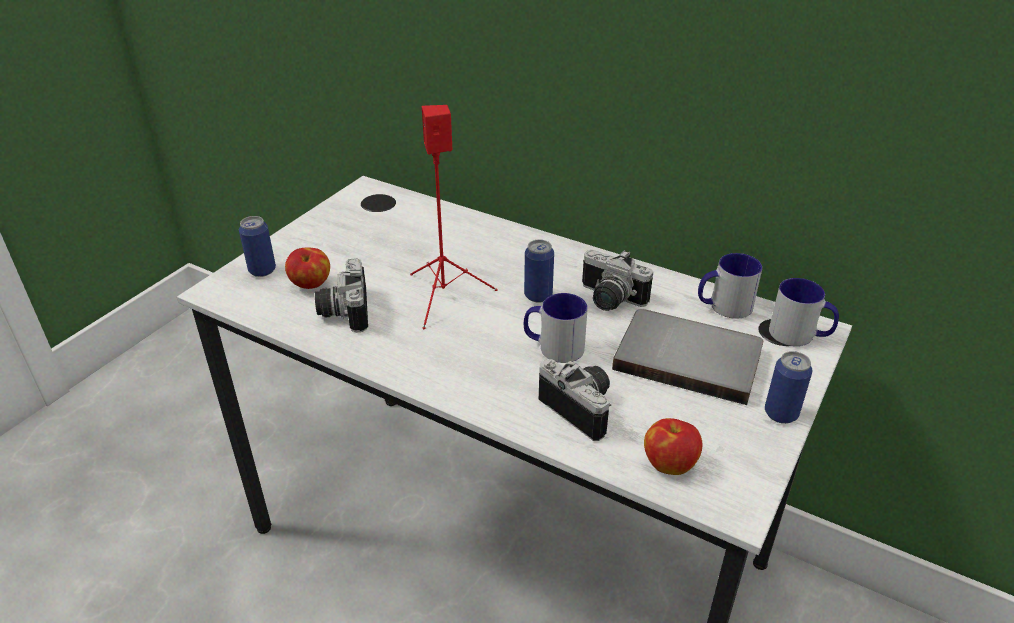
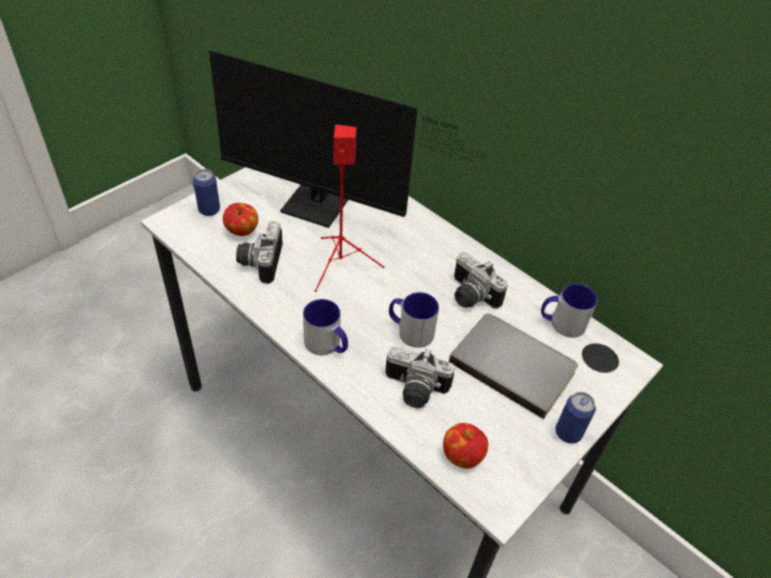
camera: 10 degrees right, 10 degrees up
(403, 245) = (324, 208): none -> monitor
(538, 295) = (414, 279): can -> none
(583, 407) = (414, 391): camera -> camera turned 135 degrees clockwise
(799, 335) = (614, 365): mug -> mug (327, 345)

